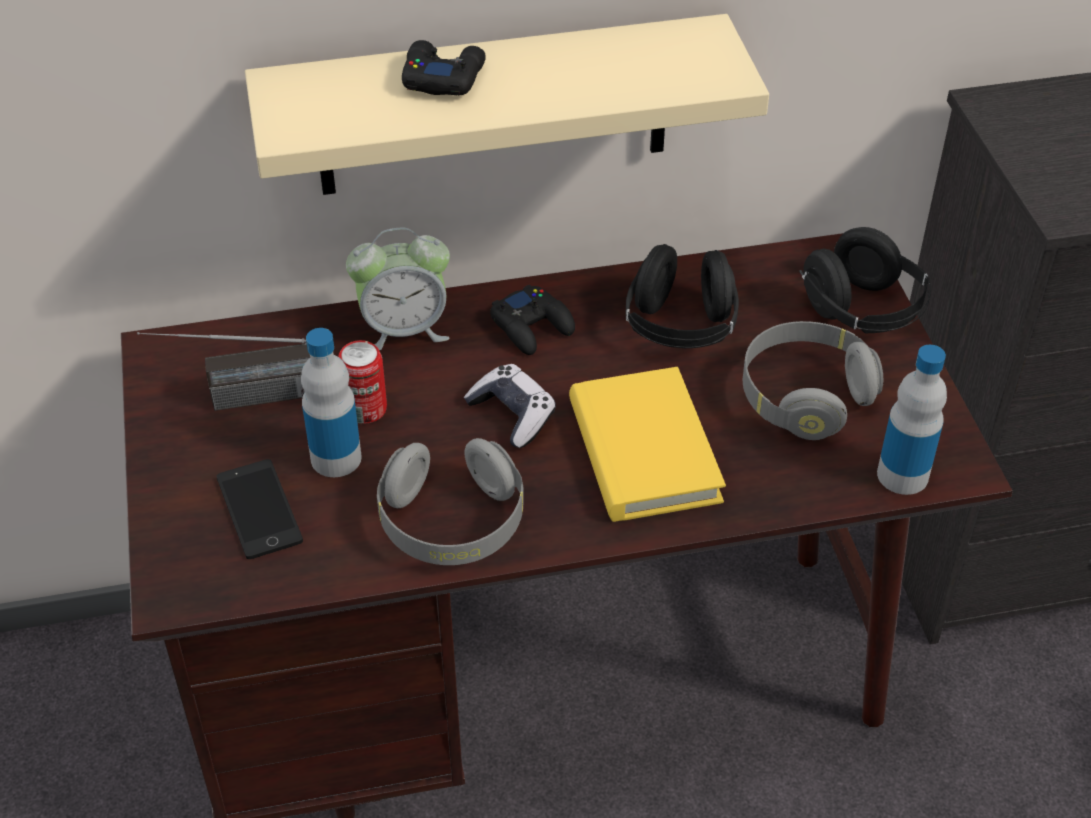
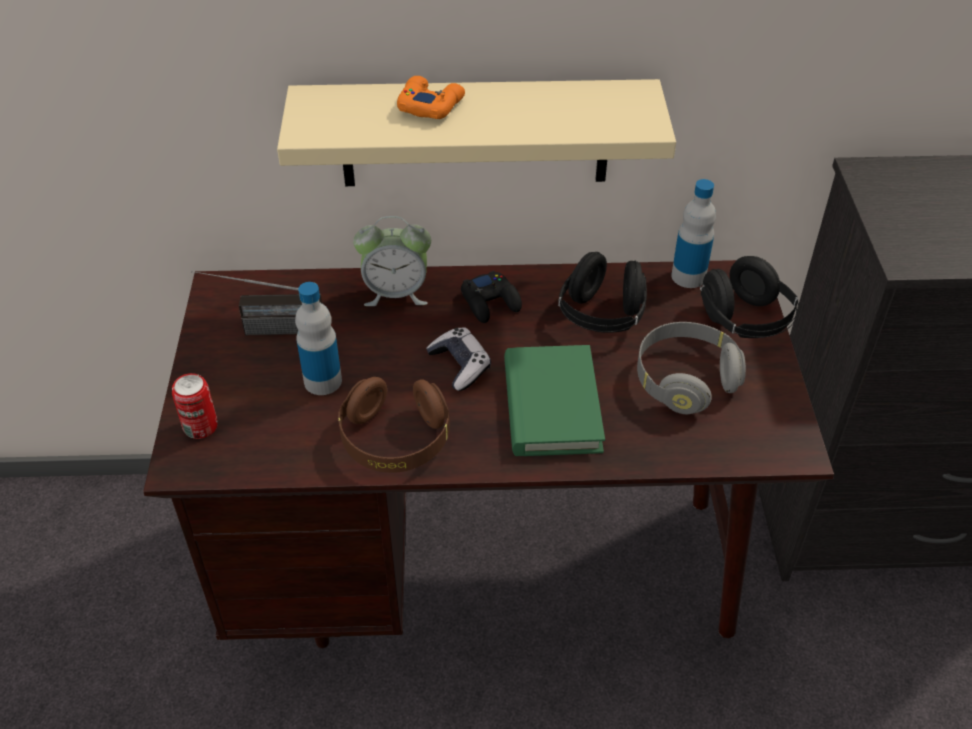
camera: 10 degrees right, 0 degrees up
(259, 509) = (258, 411): phone -> none
(365, 409) = (353, 348): can -> can (200, 426)
(442, 77) = (430, 105): black game controller -> orange game controller
(452, 523) = (395, 440): grey headphones -> brown headphones
(643, 451) = (551, 405): yellow book -> green book
(902, 475) = (748, 450): bottle -> bottle (688, 276)

